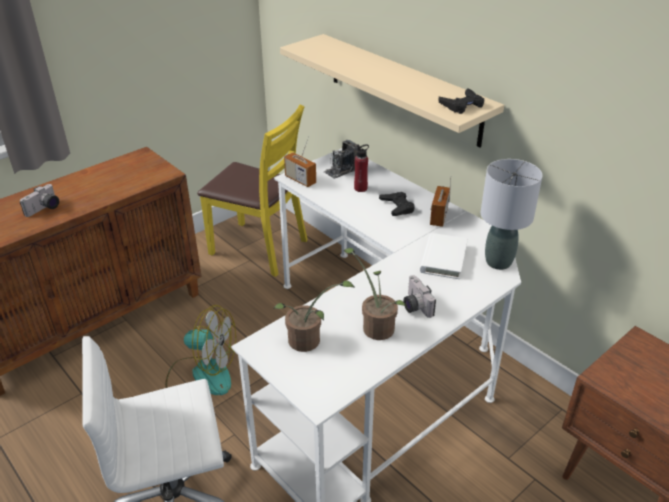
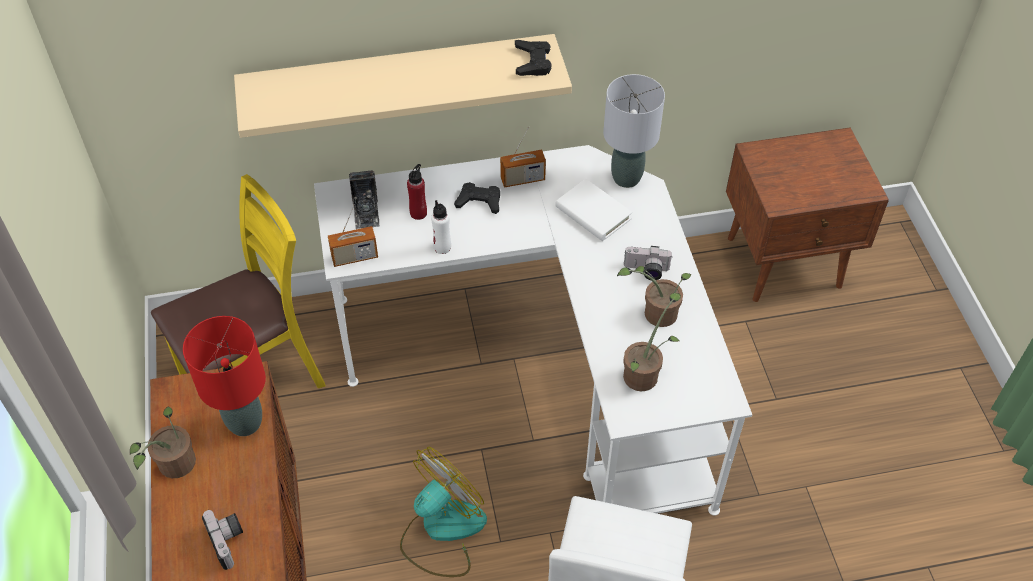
camera: 60 degrees left, 15 degrees up
(89, 174) = (173, 467): none -> potted plant
(134, 183) = (245, 422): none -> red table lamp
(341, 207) = (442, 247): none -> white bottle
(438, 217) = (522, 179): radio -> radio turned 60 degrees counterclockwise

